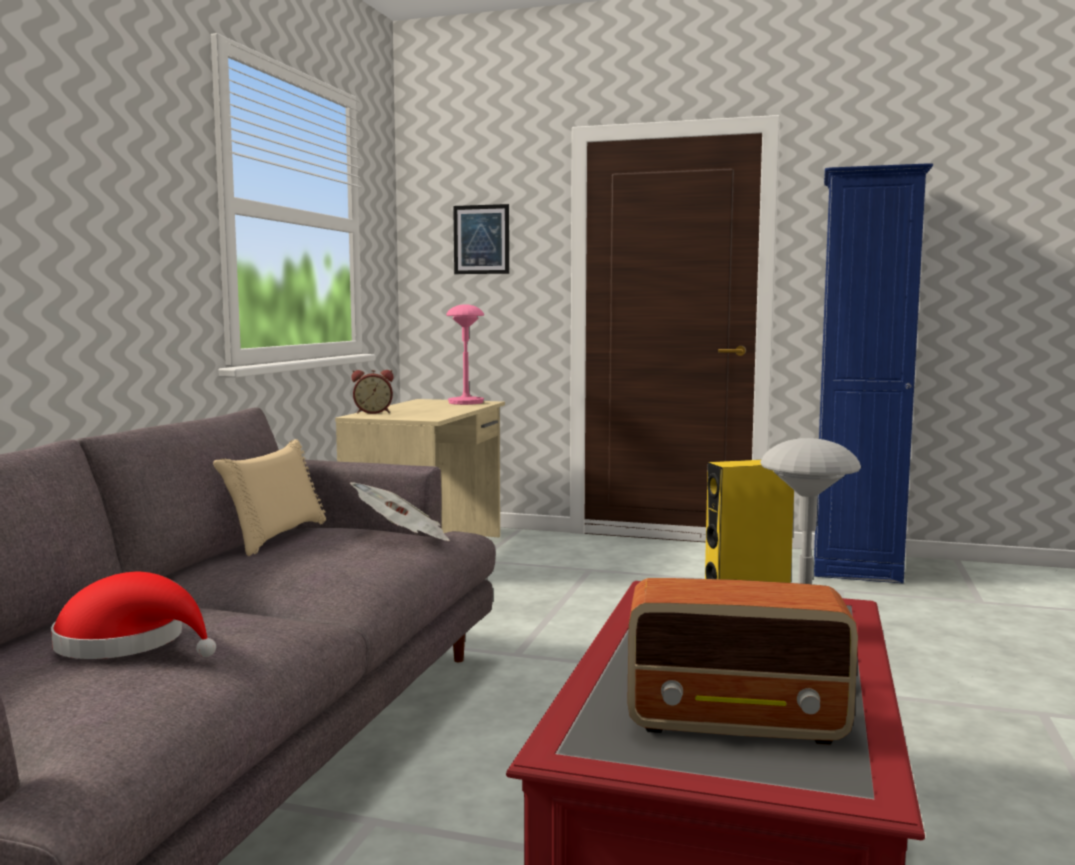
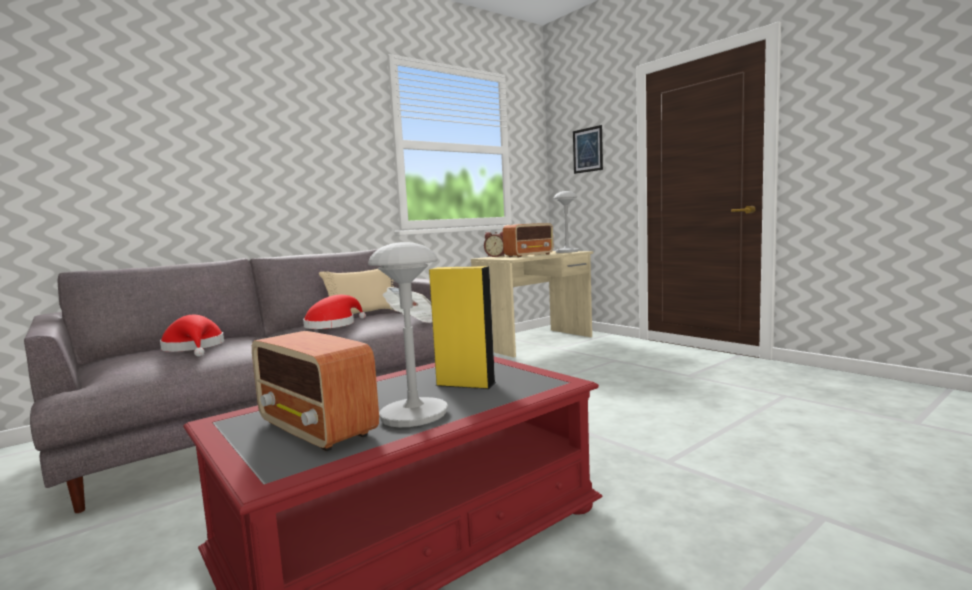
camera: 35 degrees right, 0 degrees up
(294, 562) = (333, 325): none -> red hat
(429, 410) = (529, 255): none -> radio
(466, 402) = (567, 252): pink table lamp -> grey table lamp
(857, 567) = (831, 382): blue cabinet -> none

